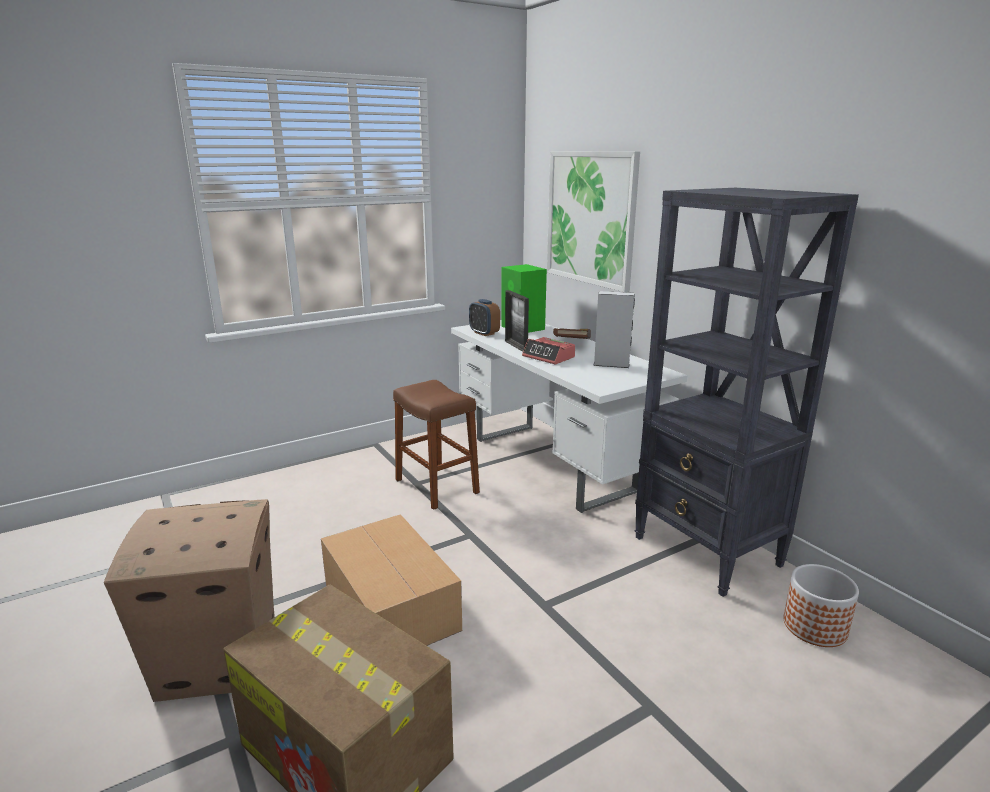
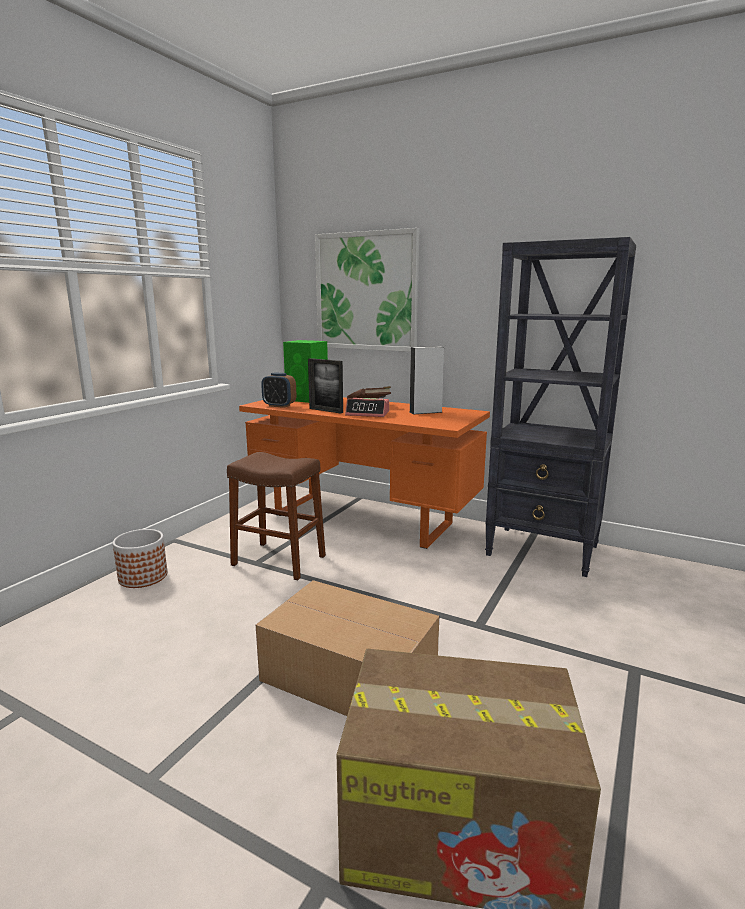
camera: 30 degrees left, 5 degrees down
(216, 658) = (205, 807): cardboard box -> none
(552, 463) = (363, 519): white desk -> orange desk
(814, 626) = (657, 577): planter -> planter (143, 577)

